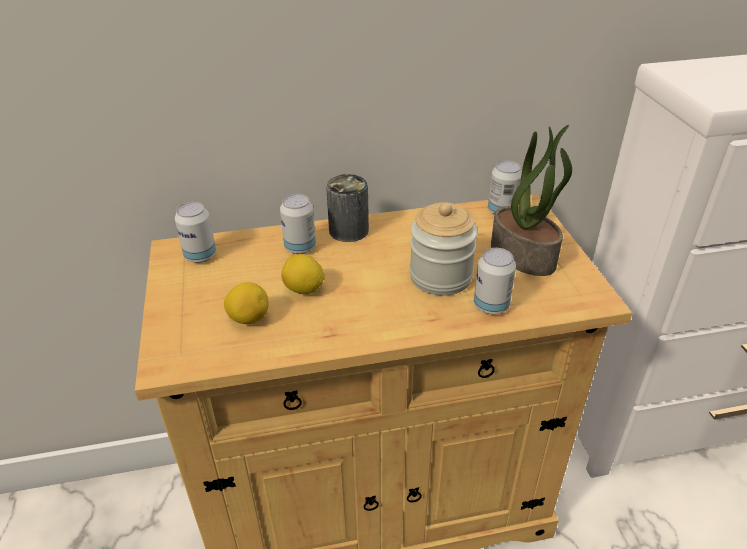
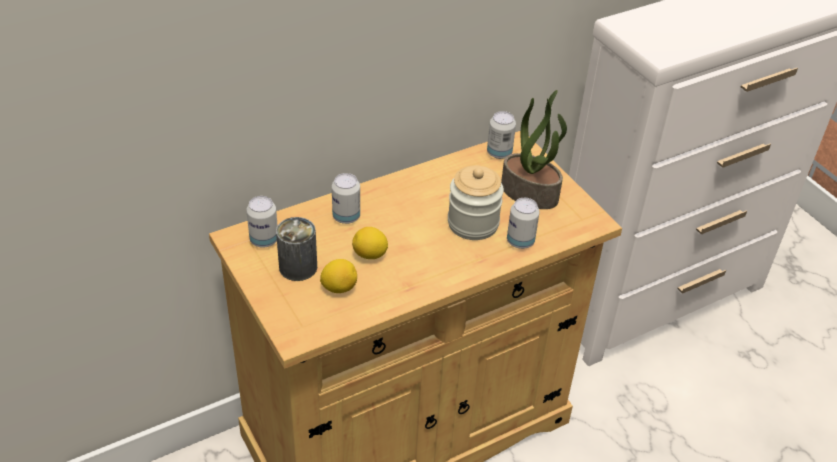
camera: 20 degrees left, 5 degrees up
(348, 230) = (379, 193): can -> can (298, 267)

